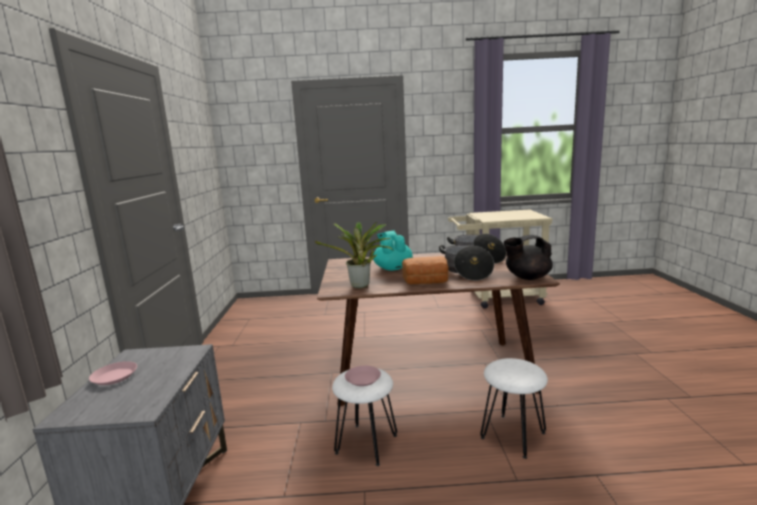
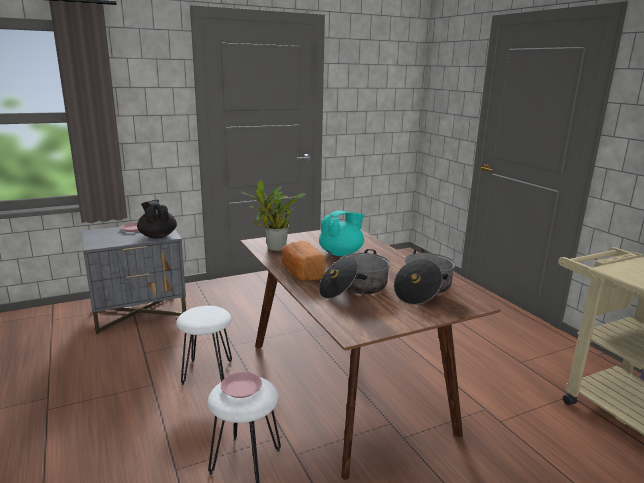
camera: 65 degrees right, 5 degrees up
(363, 379) = (202, 315): pink plate -> pink plate (241, 388)
(527, 277) = (354, 325): black teapot -> black teapot (157, 236)

